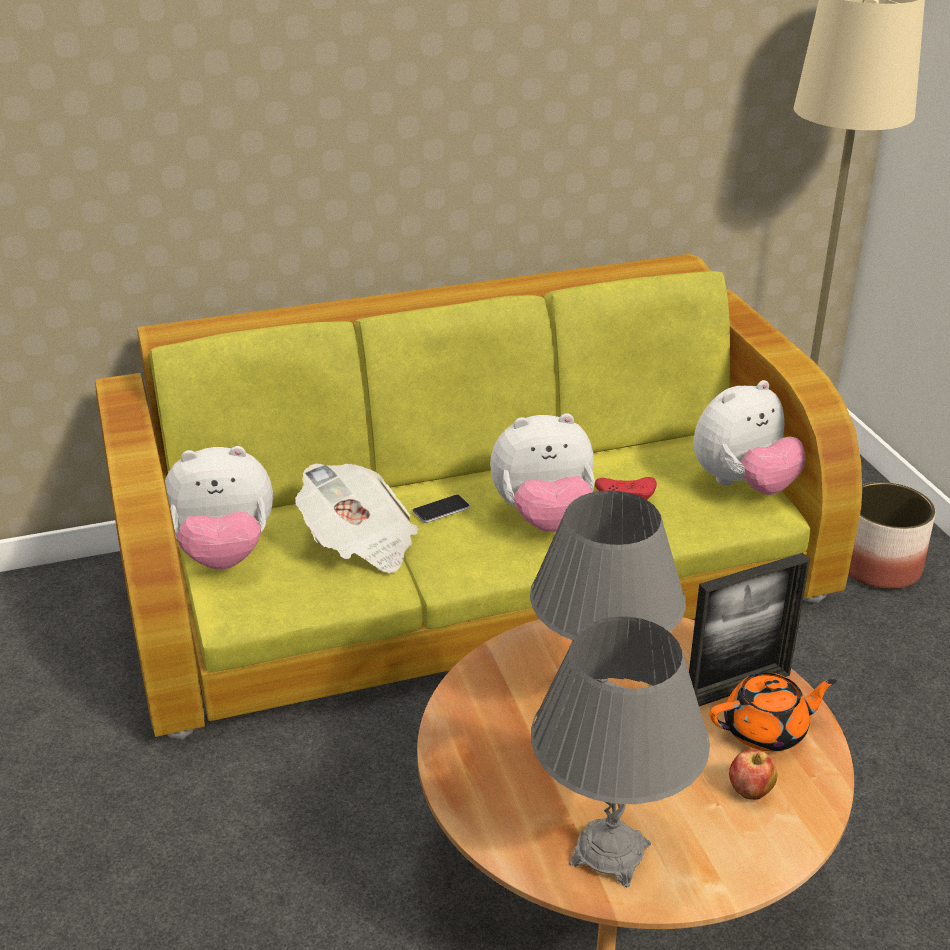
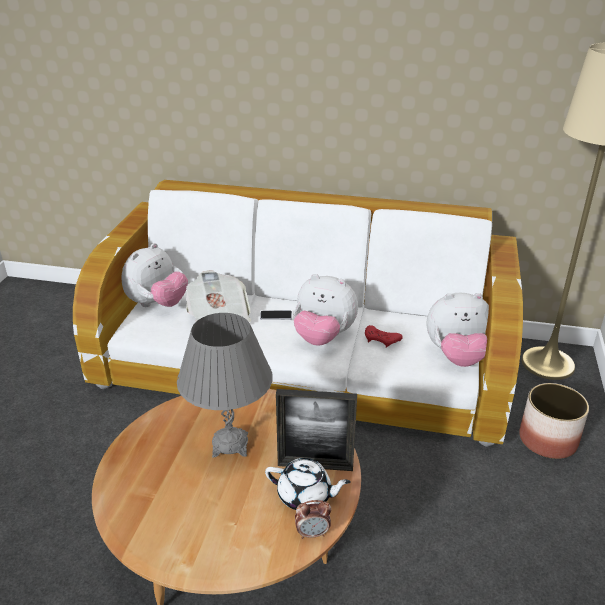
camera: 30 degrees right, 0 degrees up
(224, 554) = (157, 304): plush toy -> plush toy turned 75 degrees counterclockwise
(476, 580) = (303, 364): green sofa -> white sofa
(610, 854) = (153, 523): grey table lamp -> none
(750, 792) = (259, 525): apple -> none
(766, 730) = (305, 496): orange teapot -> white teapot
(822, 771) = (312, 533): none -> alarm clock

